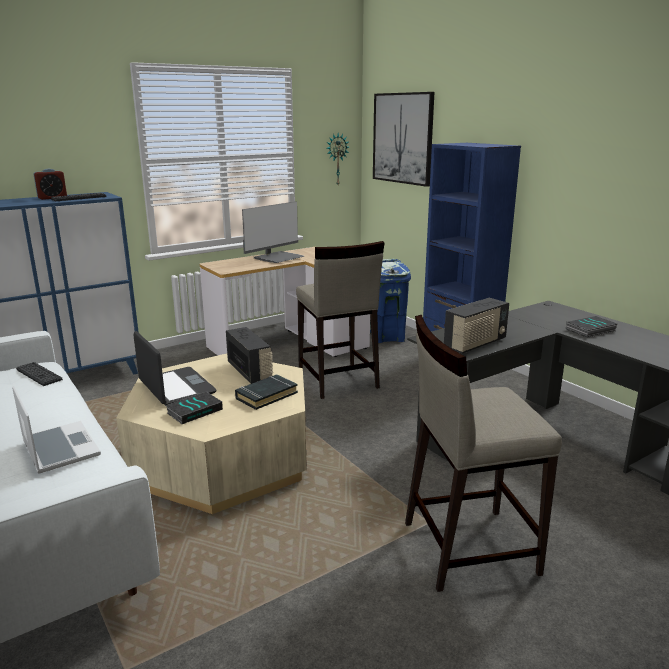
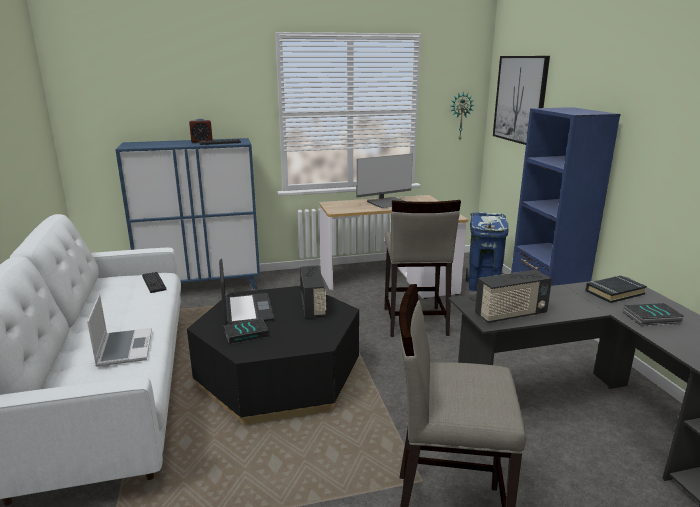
camera: 20 degrees right, 0 degrees up
(222, 458) = (279, 376): beige coffee table -> black coffee table
(266, 395) = (311, 330): black book -> black book (614, 292)

